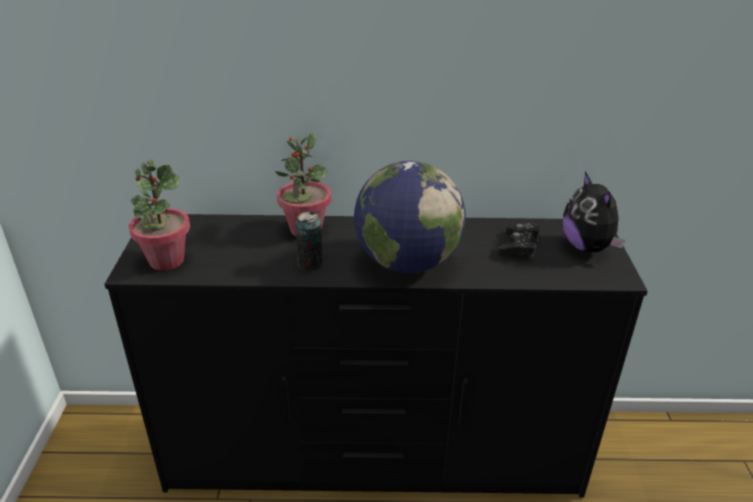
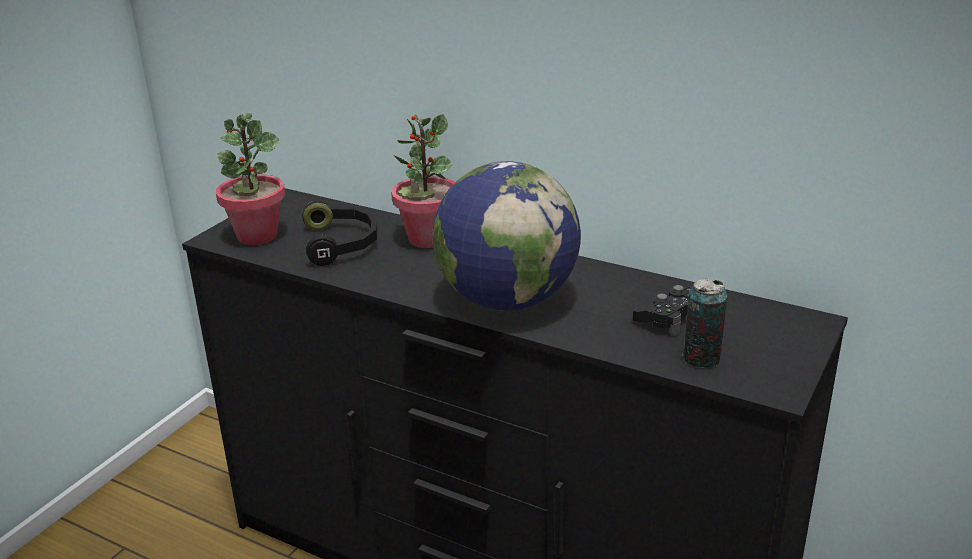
camera: 30 degrees right, 5 degrees down
(244, 249) = (342, 243): none -> black headphones
(310, 265) = (395, 275): can -> can (701, 358)
(588, 247) = (772, 342): plush toy -> none

